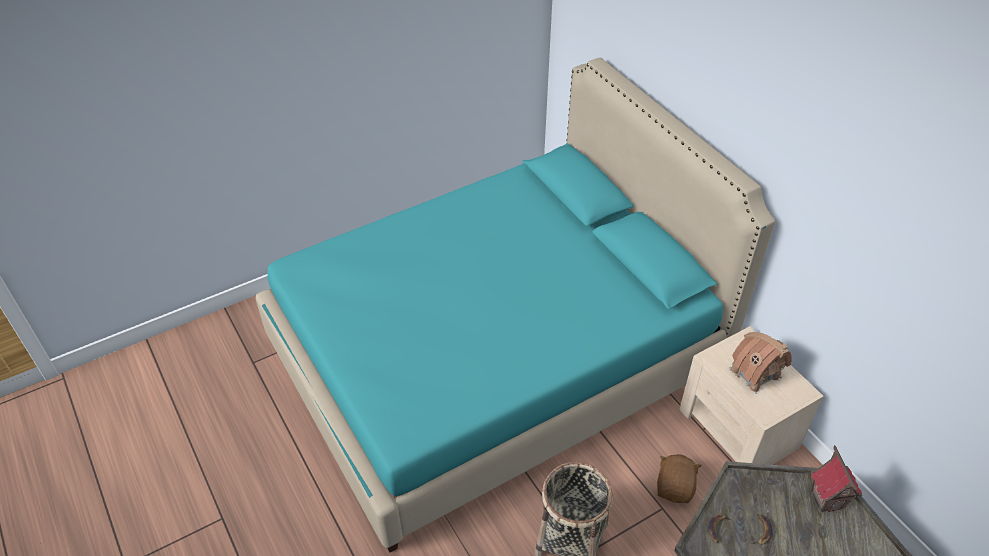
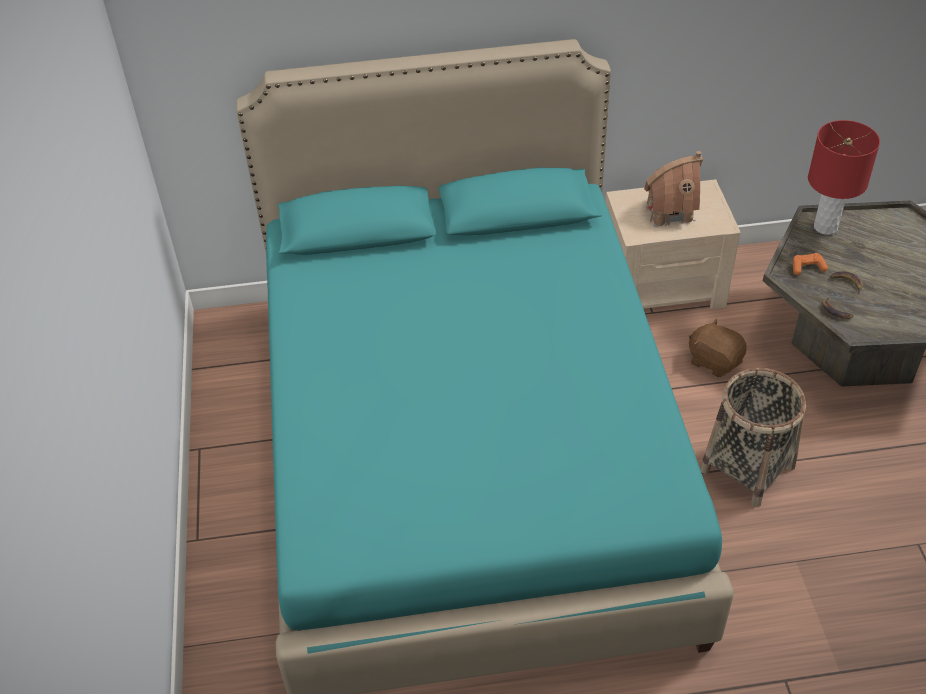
camera: 65 degrees left, 0 degrees up
(761, 495) = (807, 267): none -> orange game controller
(828, 499) = (825, 227): toy house -> red table lamp

